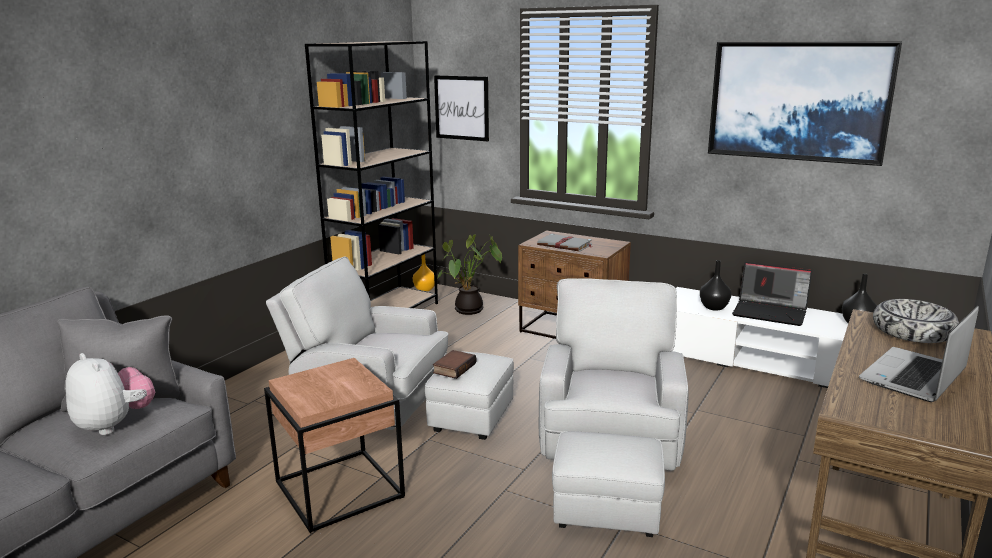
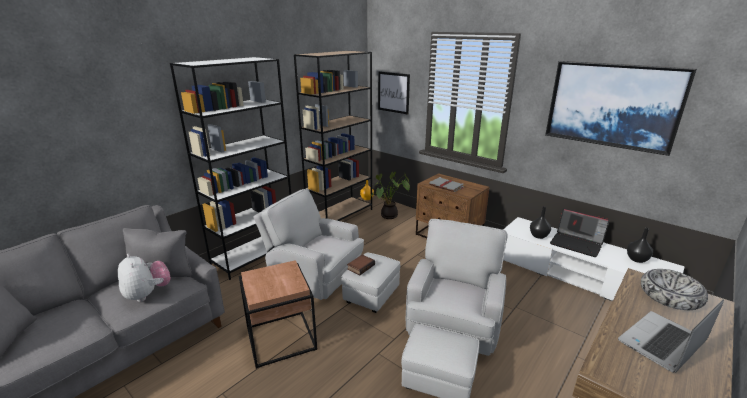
camera: 10 degrees right, 5 degrees up
(254, 383) = (254, 255): none -> white bookcase

